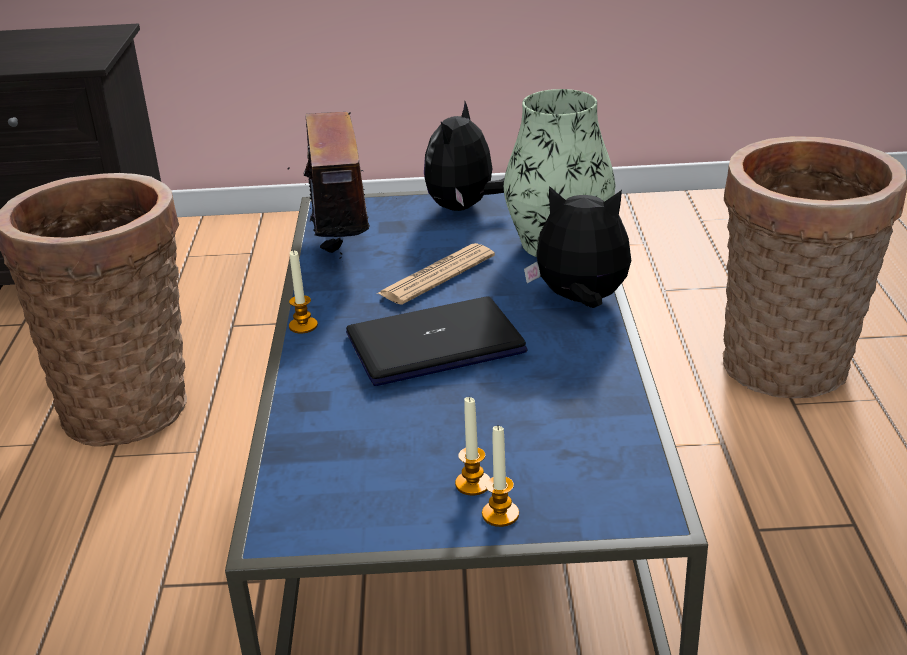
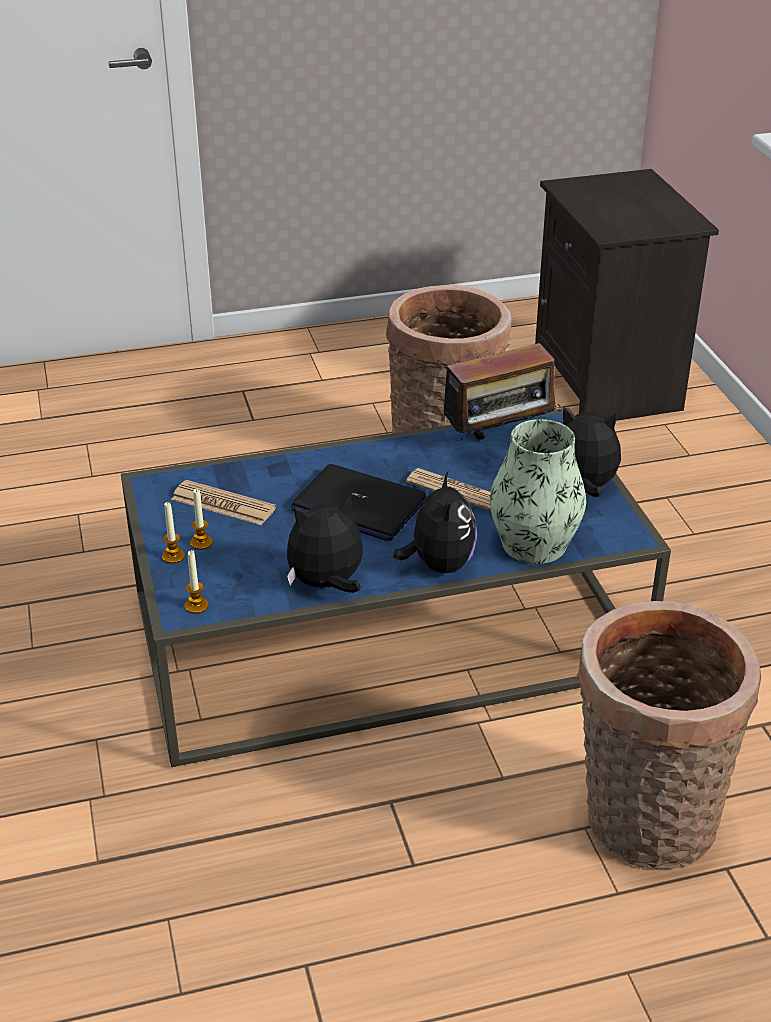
camera: 75 degrees right, 5 degrees up
(303, 326) = (367, 447): candle -> candle (196, 606)
(378, 457) = (223, 504): none -> newspaper
(435, 343) = (358, 505): laptop -> laptop turned 150 degrees clockwise
(603, 380) = (327, 584): none -> plush toy

